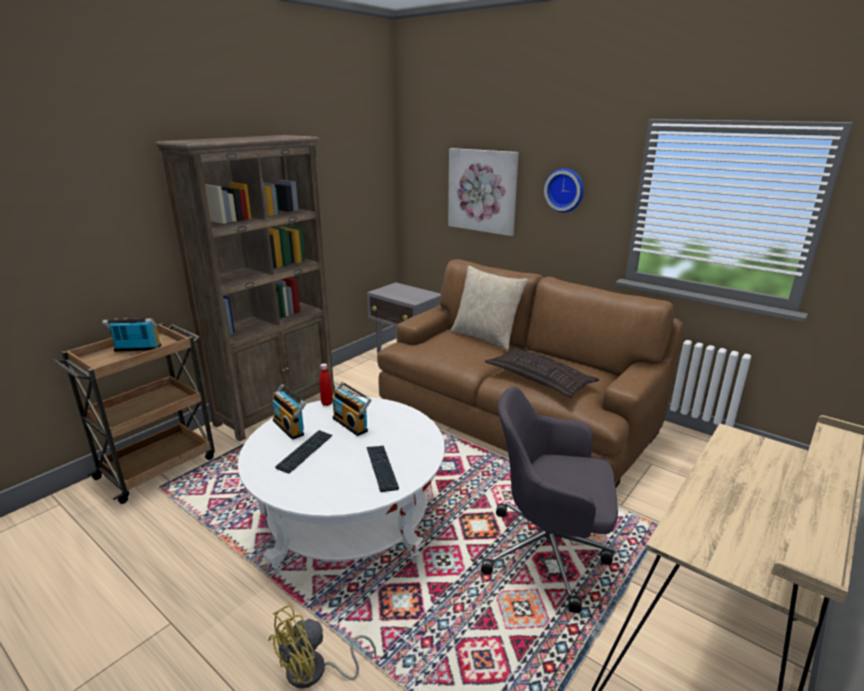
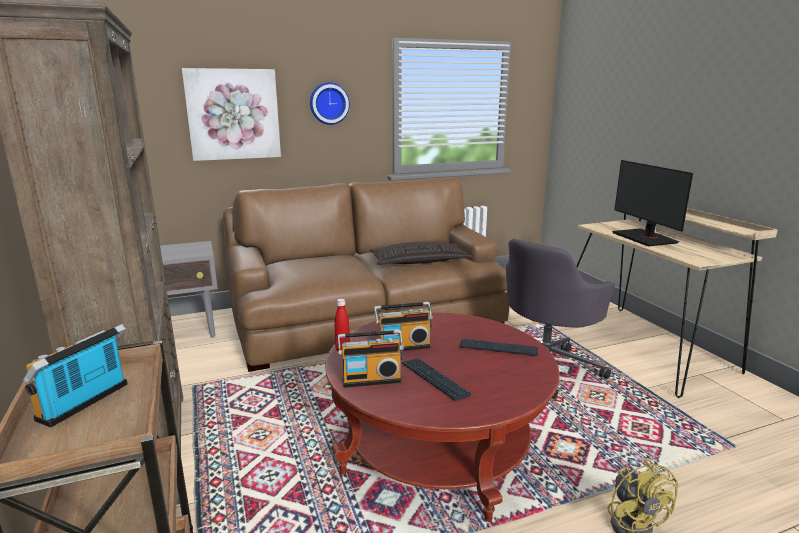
camera: 60 degrees left, 5 degrees down
(349, 521) = (438, 448): white coffee table -> red coffee table
(486, 337) = (319, 257): beige pillow -> none
(738, 484) = (645, 238): none -> monitor

